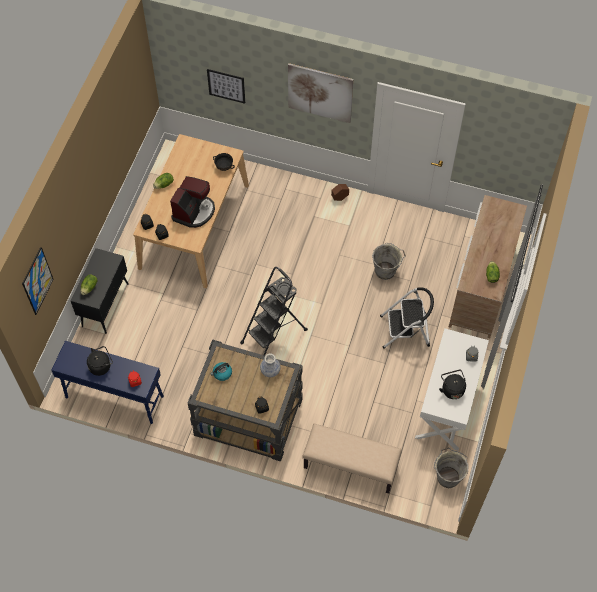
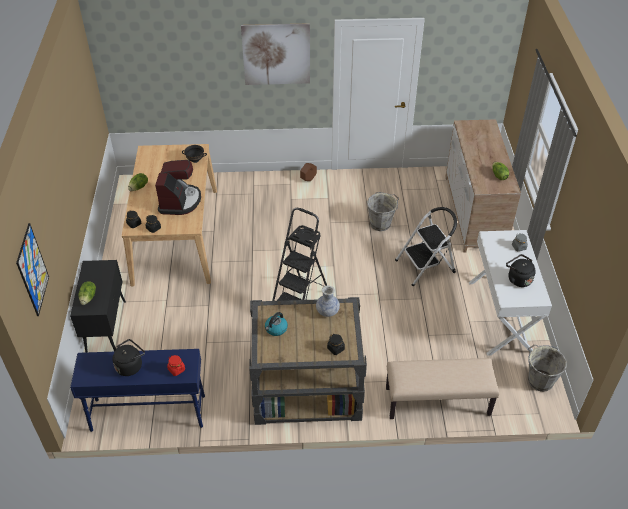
camera: 20 degrees left, 15 degrees down
(226, 86) = (177, 79): picture -> none

